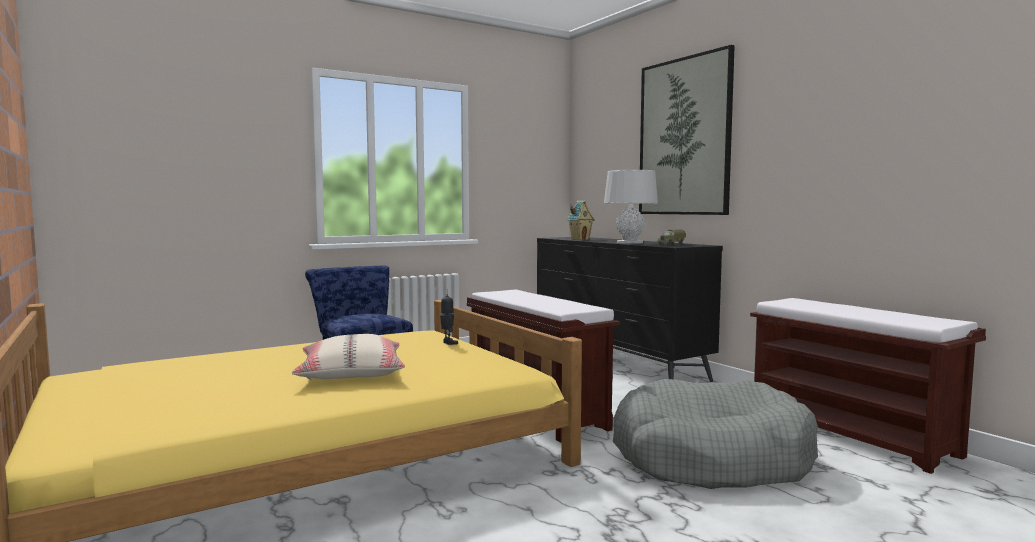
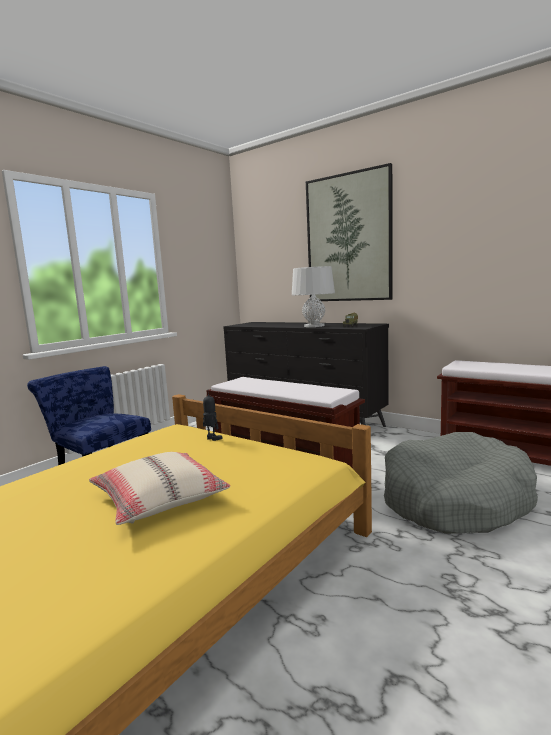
camera: 20 degrees left, 5 degrees up
(580, 239) = (264, 325): toy house -> none

